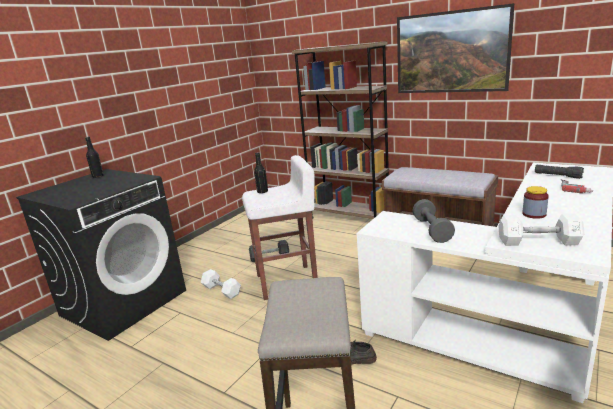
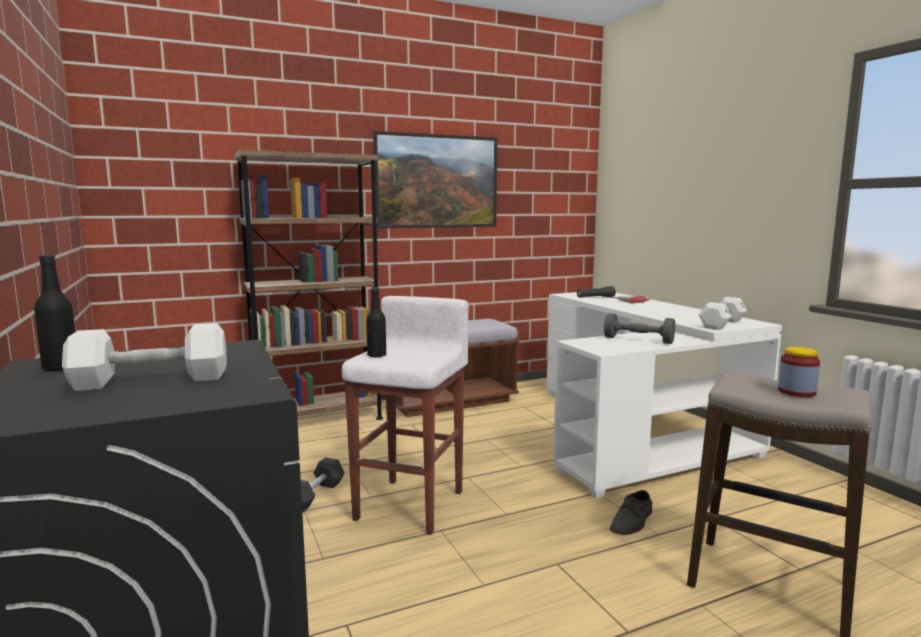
camera: 60 degrees left, 10 degrees down
(221, 290) = (342, 562): white dumbbell -> white dumbbell (152, 380)
(534, 214) = (667, 315): jar -> jar (796, 392)

